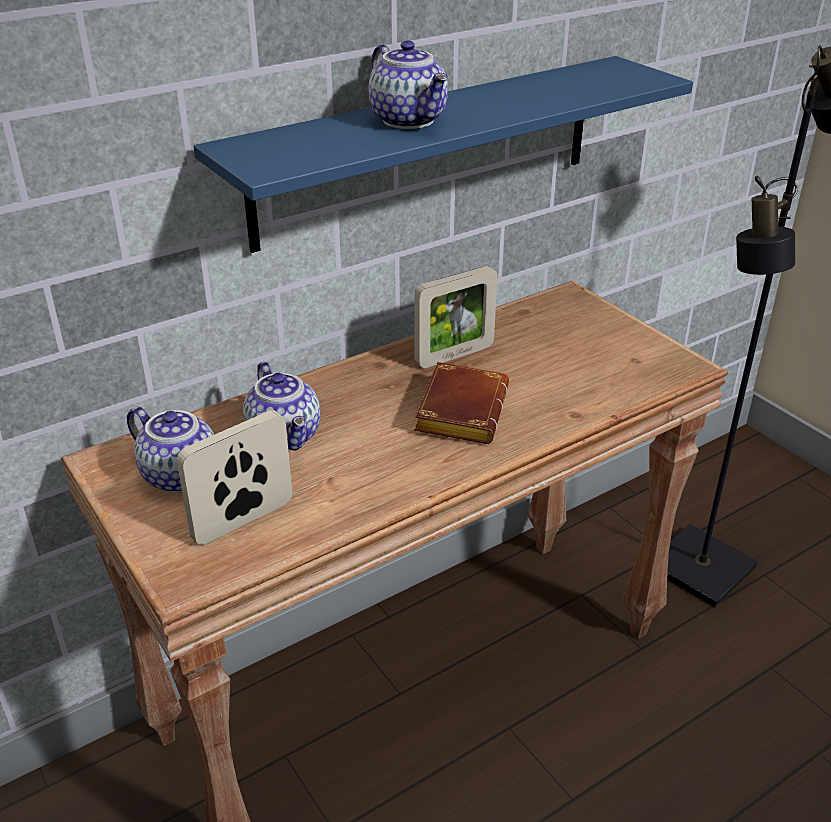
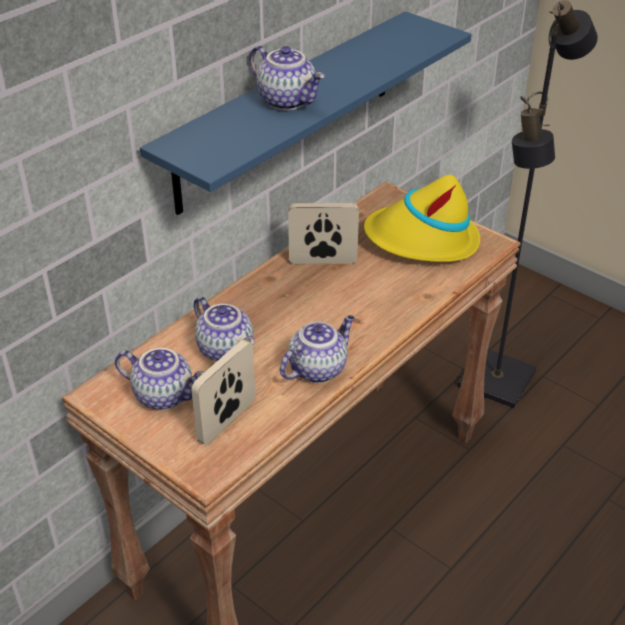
camera: 15 degrees left, 5 degrees up
(391, 477) = (318, 368): none -> teapot
(454, 355) = (323, 261): picture frame -> picture frame turned 135 degrees counterclockwise
(459, 410) = (344, 306): brown book -> none
(593, 350) = (422, 240): none -> yellow hat

